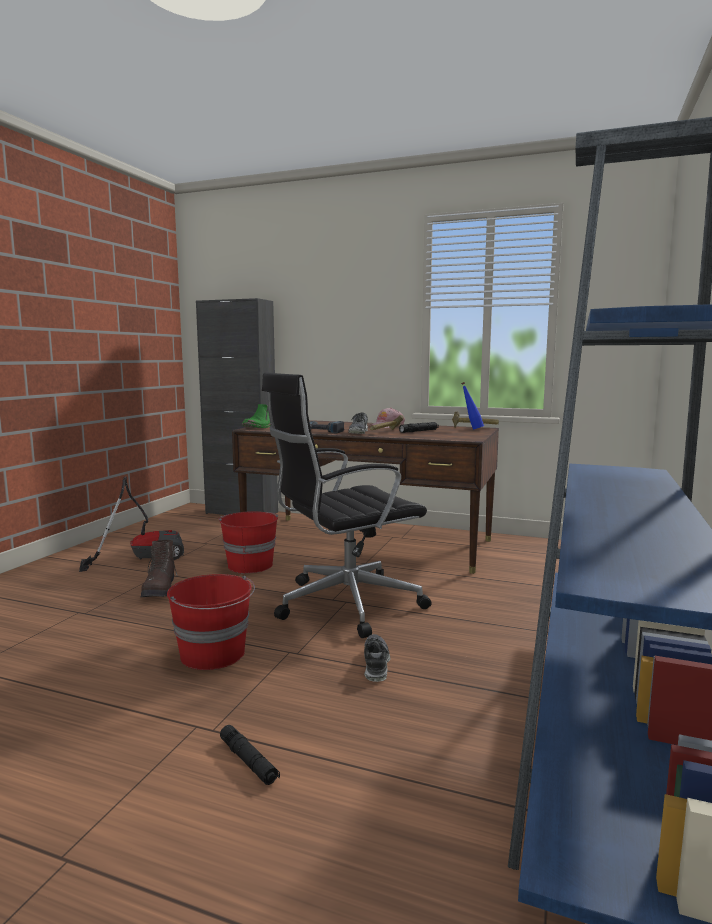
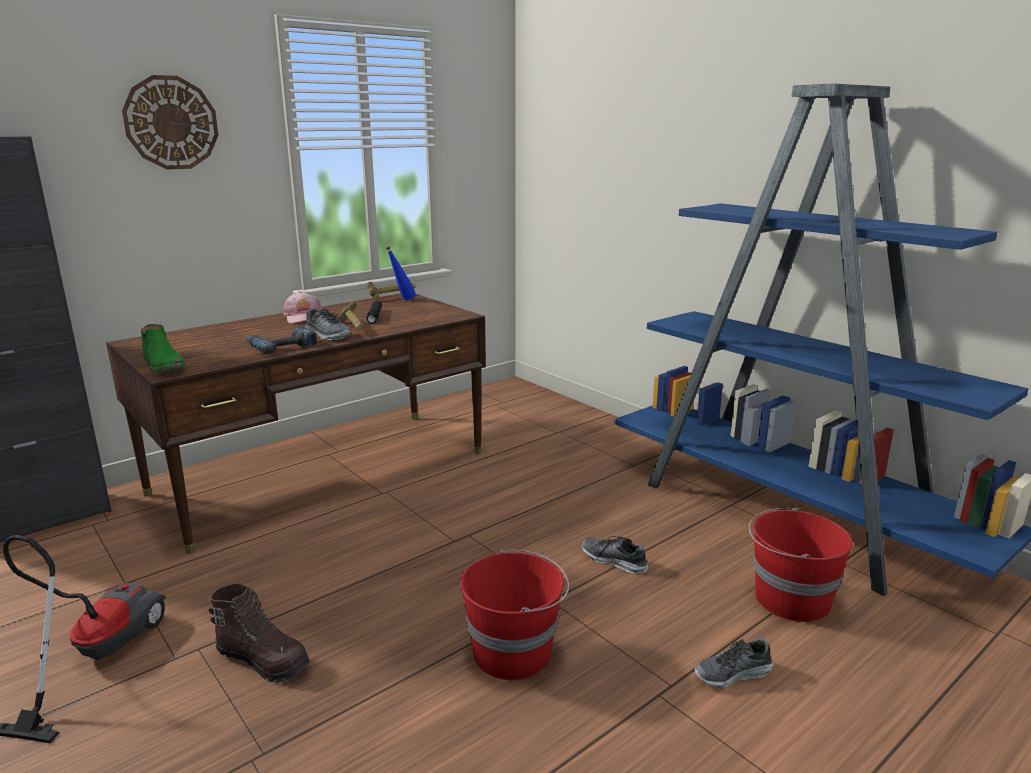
camera: 60 degrees left, 10 degrees up
(248, 761) = (732, 674): black flashlight -> shoe
(250, 565) = (277, 566): red bucket -> red bucket (789, 599)
(344, 604) = (474, 538): black office chair -> none
(348, 292) = (171, 123): none -> wall clock

